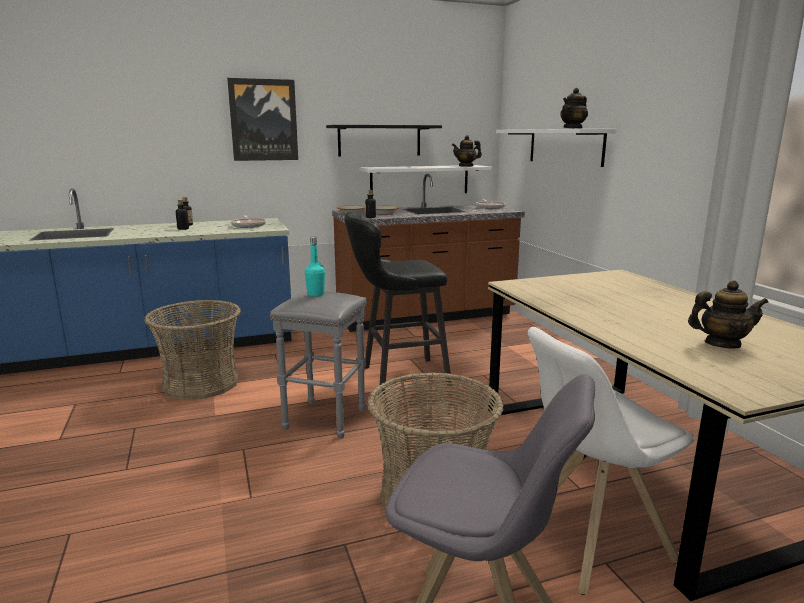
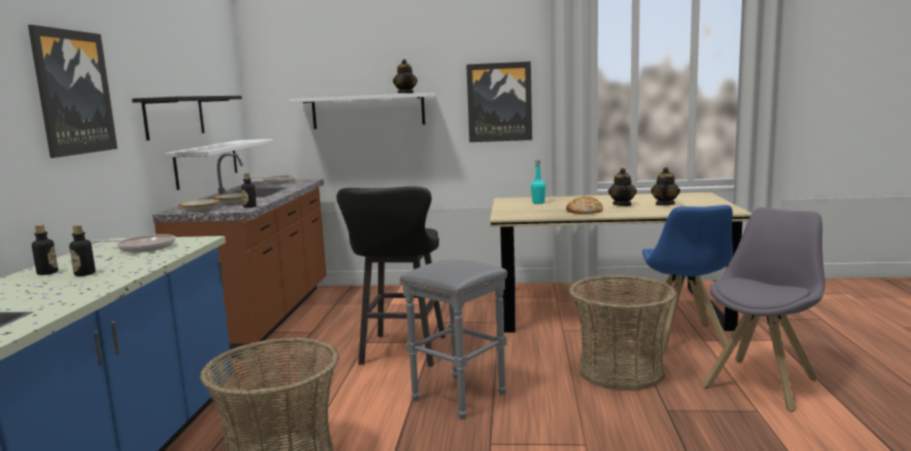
camera: 65 degrees left, 5 degrees down
(315, 294) = (447, 264): turquoise bottle -> turquoise bottle (538, 203)
(466, 166) = (249, 140): teapot -> teapot (622, 205)
(592, 308) = (584, 211): none -> bread
(592, 541) = (684, 338): white chair -> blue chair
(674, 145) = (499, 102): none -> picture

